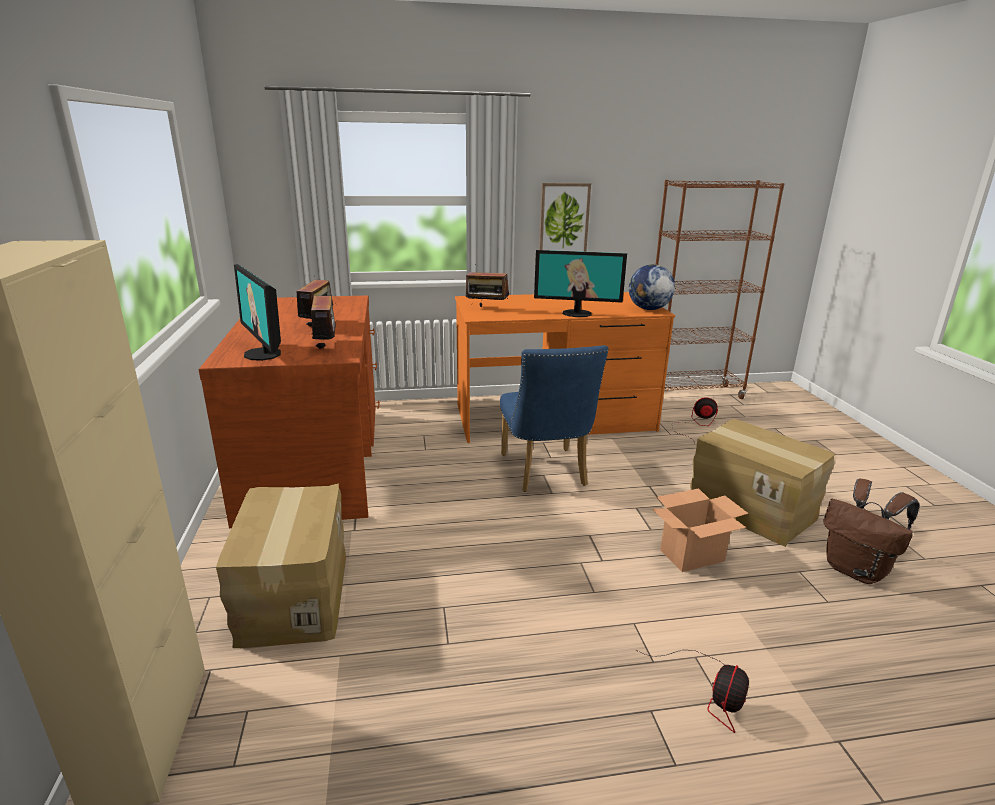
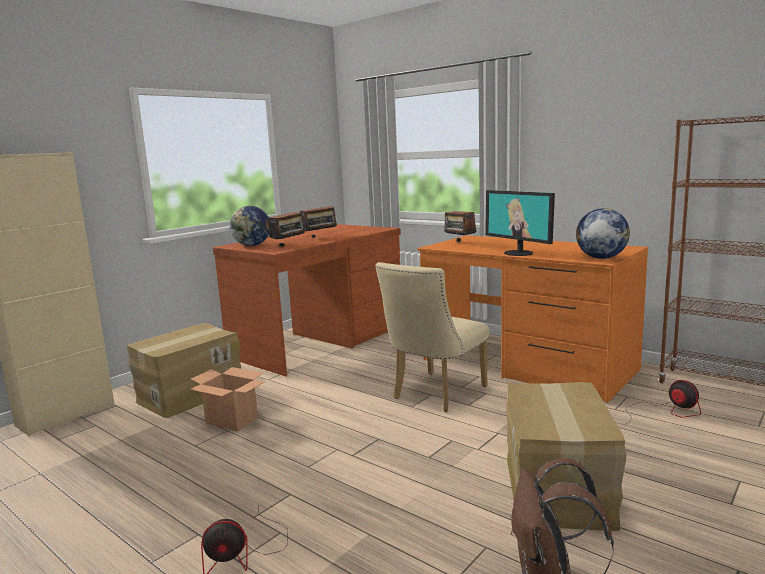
camera: 50 degrees right, 10 degrees down
(263, 354) = (252, 245): monitor -> globe
(545, 473) = (434, 394): blue chair -> beige chair
(563, 219) = (575, 168): picture -> none
(692, 555) = (420, 486): cardboard box -> cardboard box (232, 421)

